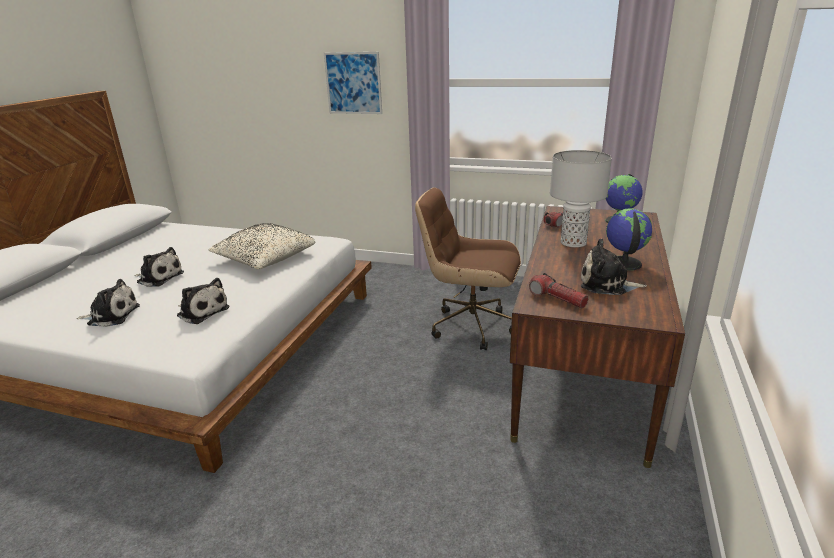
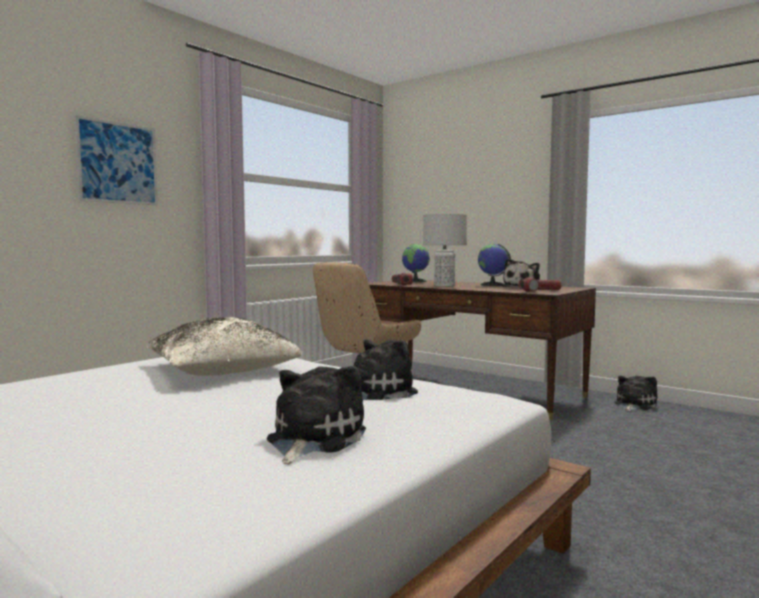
camera: 70 degrees left, 20 degrees down
(159, 277) = (185, 412): plush toy -> plush toy (633, 404)

